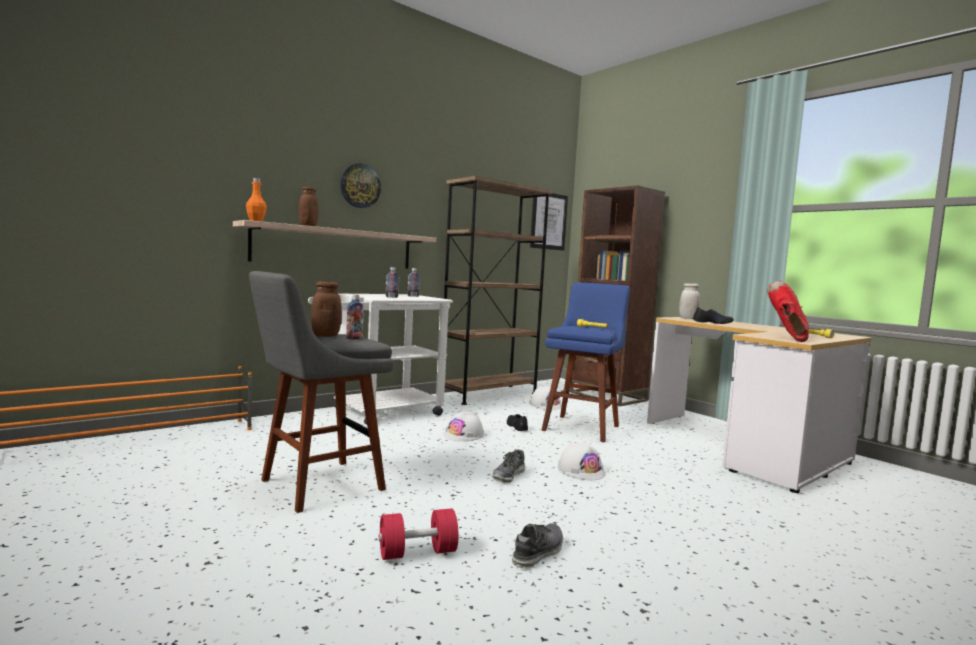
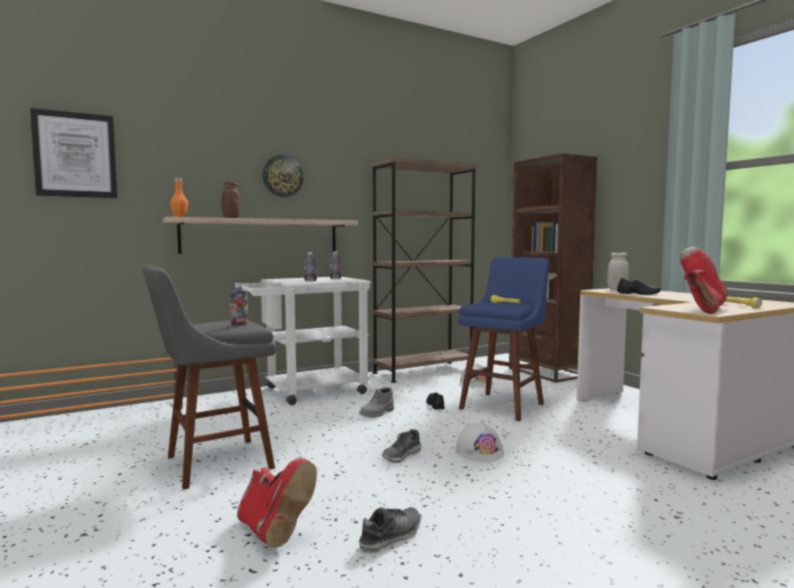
camera: 10 degrees right, 0 degrees up
(326, 335) = (216, 322): brown jar -> none
(417, 553) = (273, 532): red dumbbell -> red boot
(463, 435) = (377, 413): white hard hat -> grey boot
(548, 221) = (484, 195): picture -> picture (75, 155)

